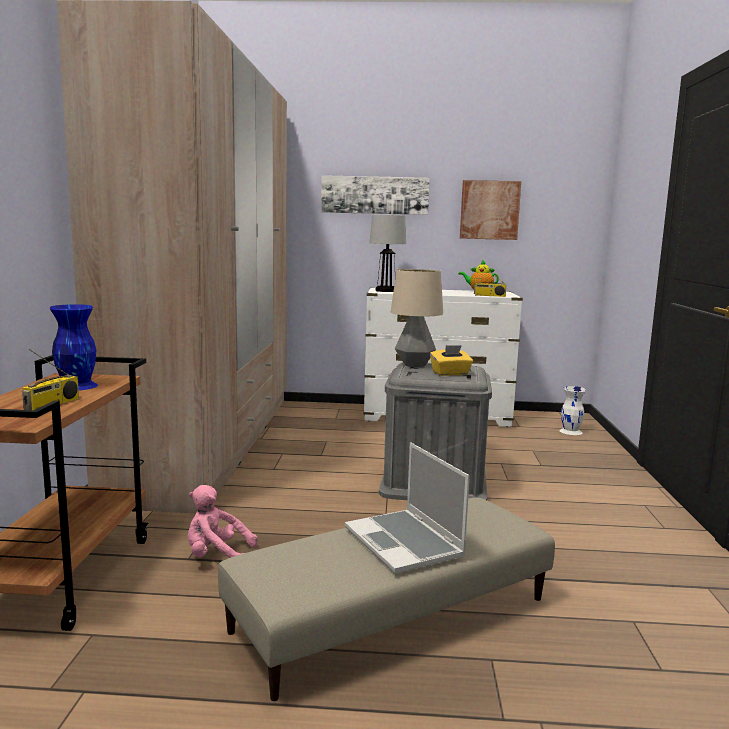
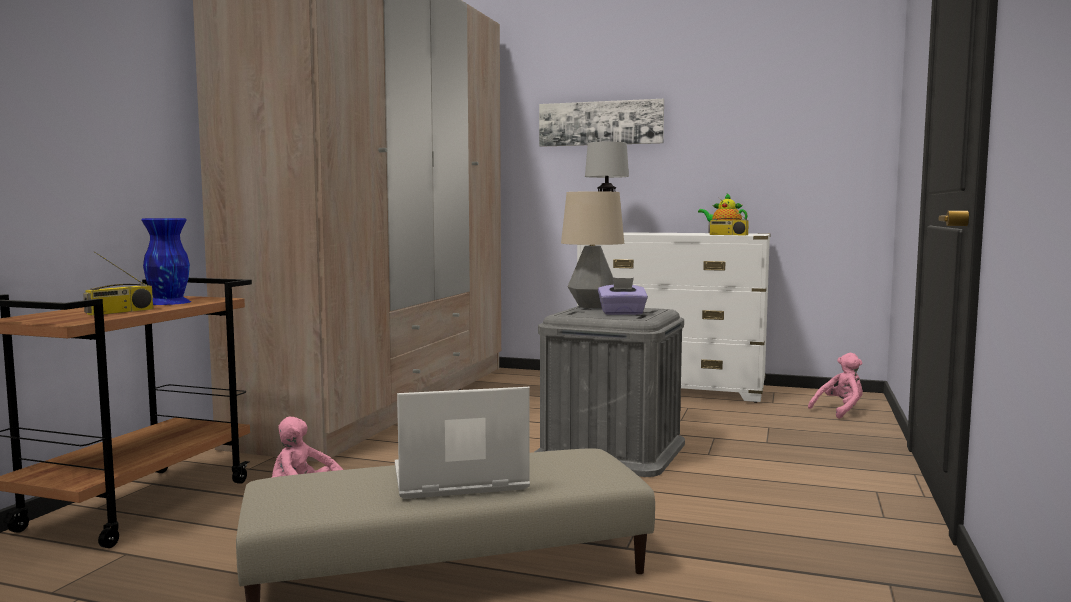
camera: 15 degrees right, 5 degrees down
(405, 543) = (458, 479): laptop -> laptop turned 90 degrees clockwise
(450, 373) = (622, 313): yellow tissue box -> purple tissue box
(489, 210) = (739, 133): picture -> none
(571, 431) = (840, 411): white vase -> pink plush toy

